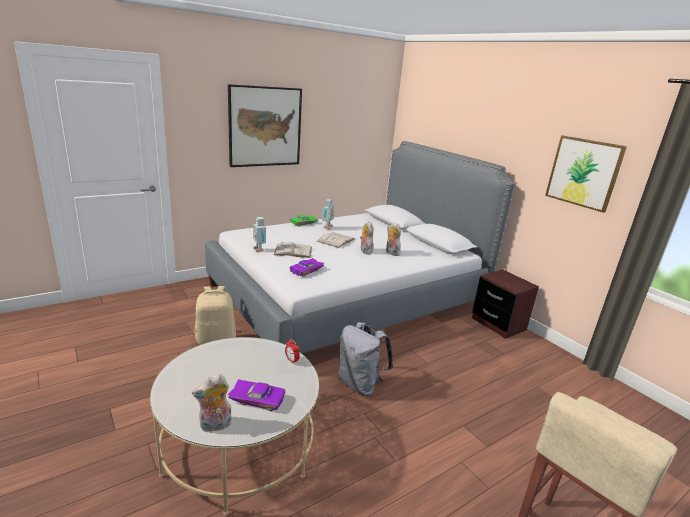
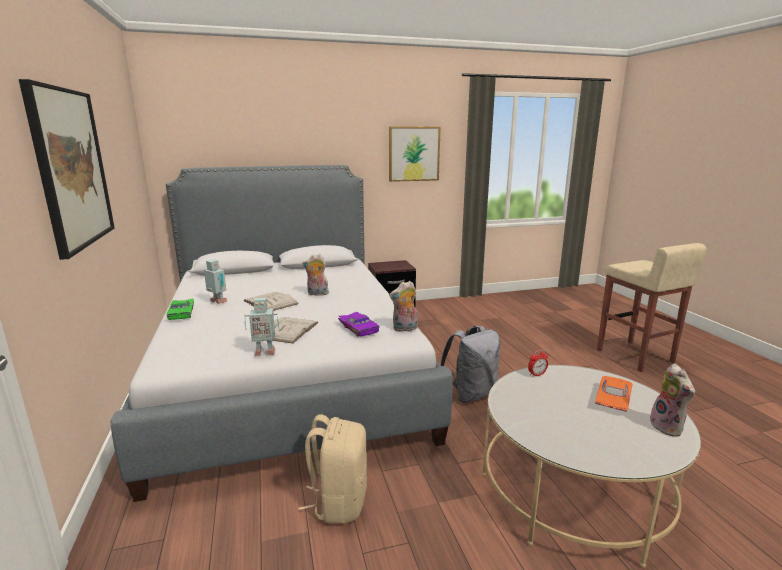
camera: 70 degrees left, 5 degrees down
(258, 398) = (611, 399): purple toy car -> orange toy car
(391, 253) = (331, 284): plush toy -> plush toy (405, 329)

